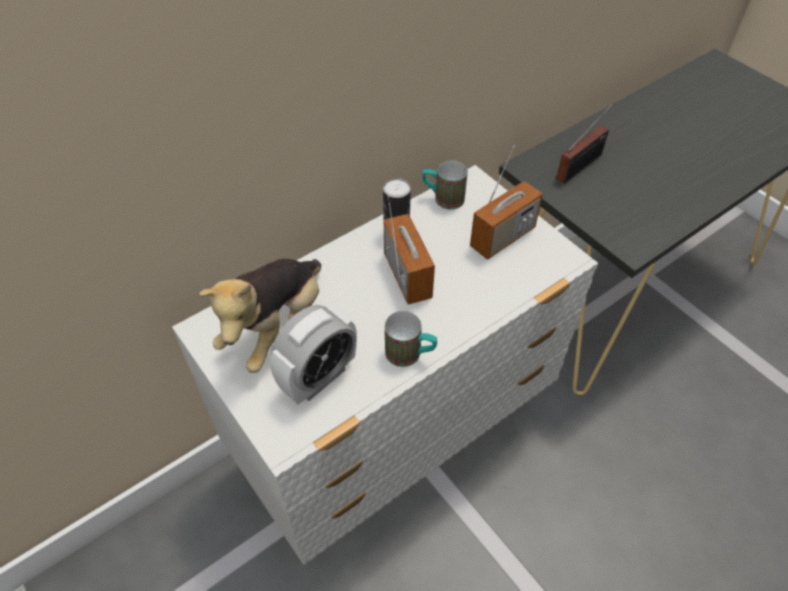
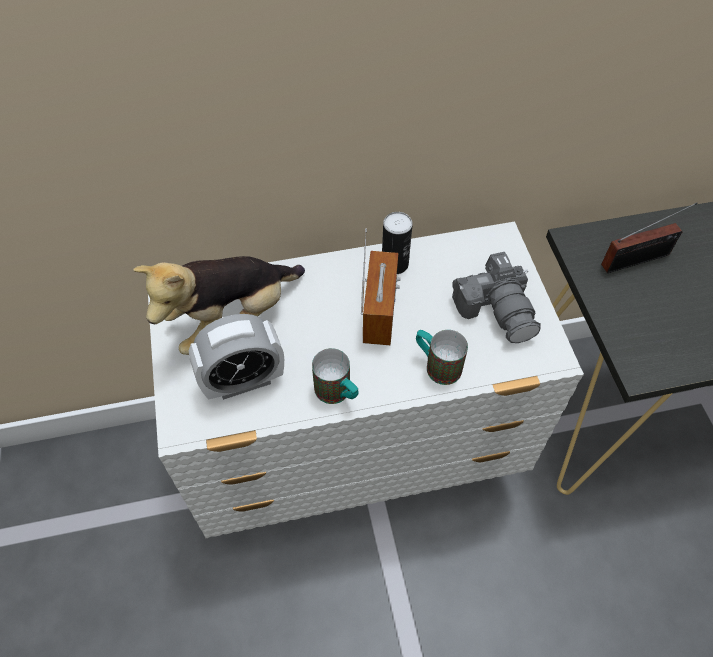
camera: 25 degrees right, 5 degrees up
(442, 198) = (460, 246): mug -> mug (436, 365)
(502, 238) = (497, 309): radio -> camera

